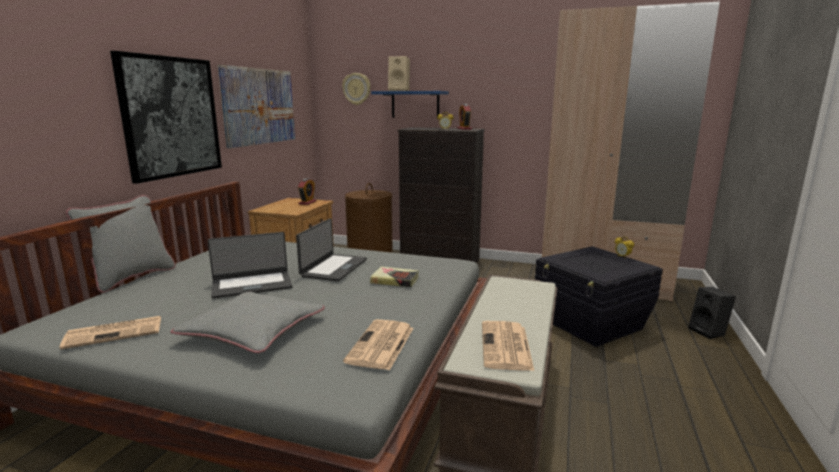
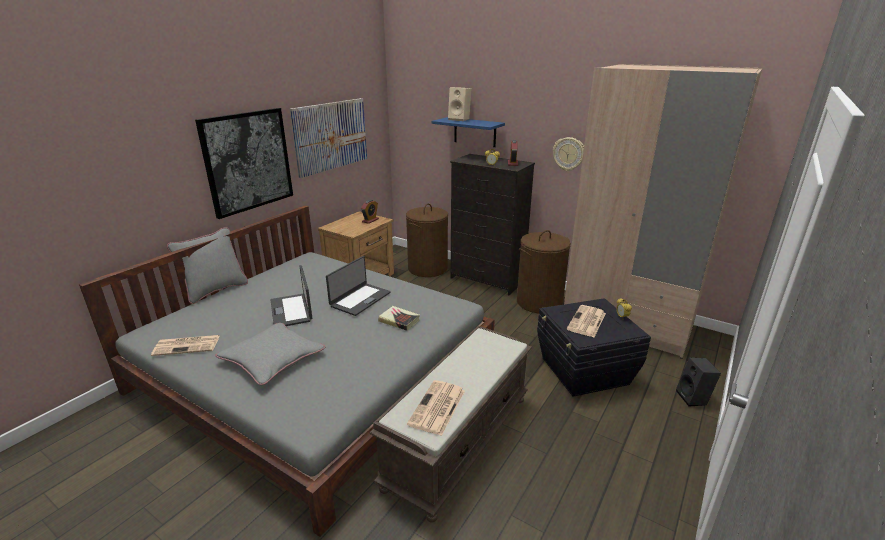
camera: 15 degrees right, 10 degrees up
(252, 284) = (292, 310): laptop -> laptop turned 75 degrees clockwise
(356, 89) = (425, 112): wall clock -> wall clock (568, 154)
(381, 345) = (350, 389): newspaper -> newspaper (586, 322)
(505, 274) = (539, 302): none -> brown laundry basket

